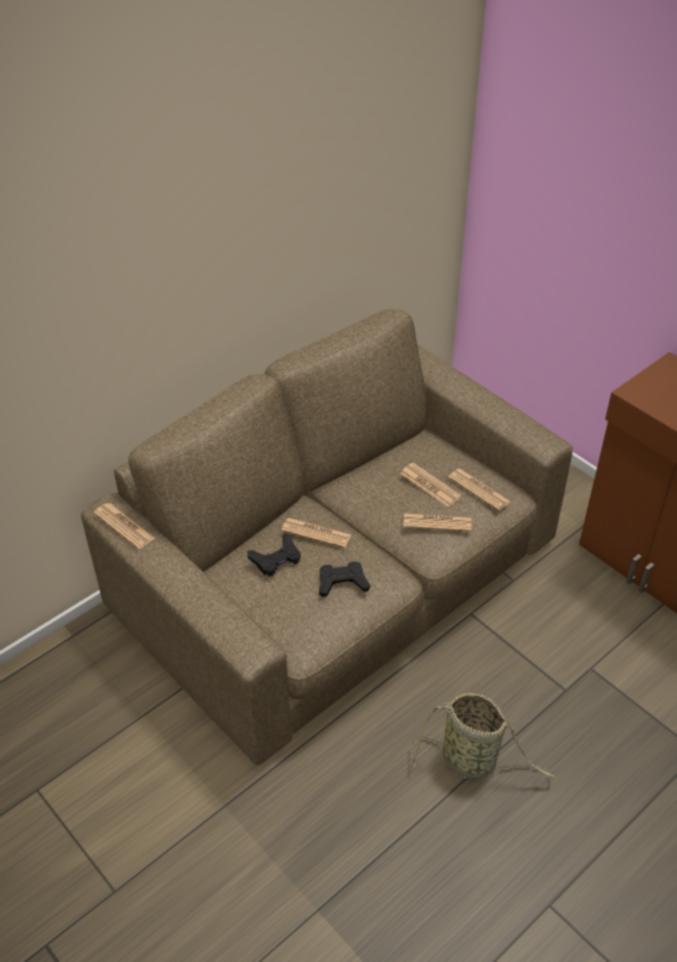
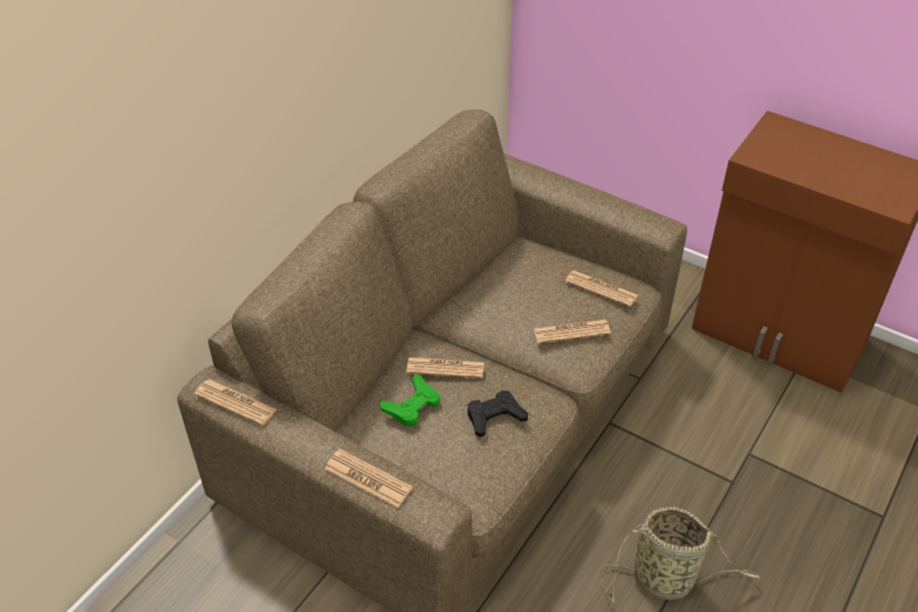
camera: 15 degrees left, 0 degrees up
(276, 559) = (412, 405): black game controller -> green game controller
(430, 485) = (549, 293): newspaper -> newspaper (368, 478)

